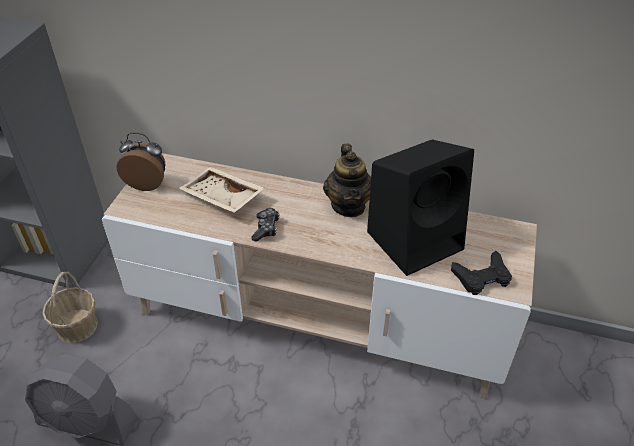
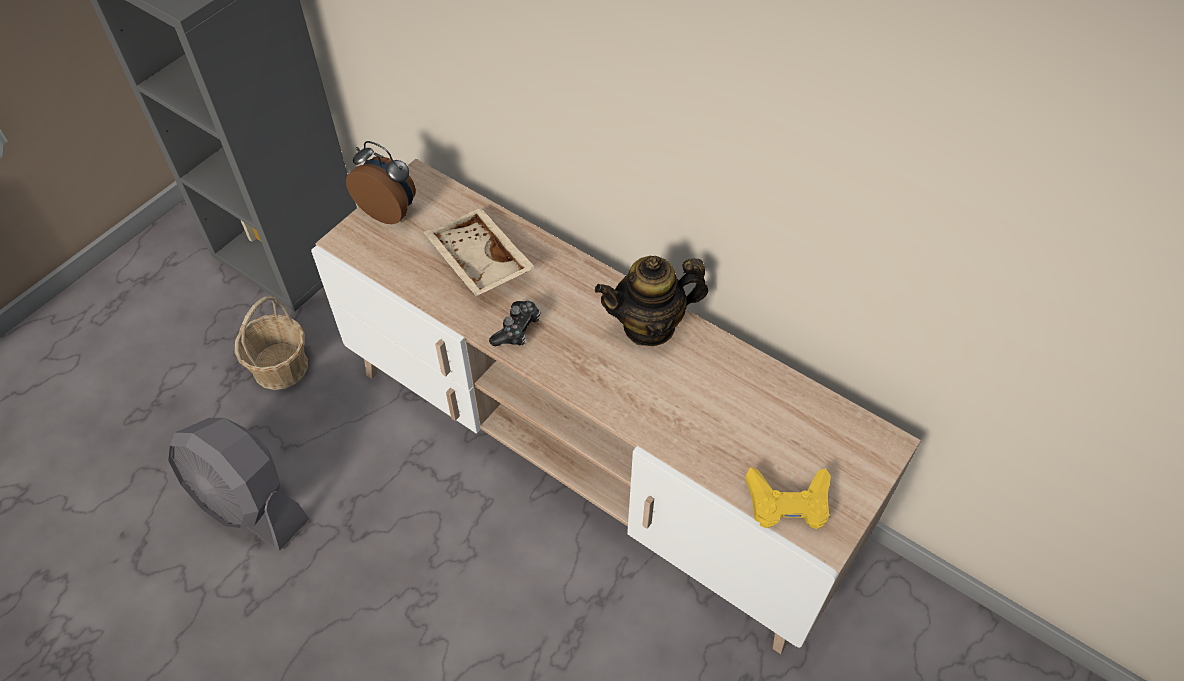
camera: 20 degrees right, 10 degrees up
(349, 205) = (649, 326): teapot -> teapot turned 60 degrees clockwise
(416, 239) = (721, 410): black speaker -> none
(482, 277) = (788, 502): black game controller -> yellow game controller

